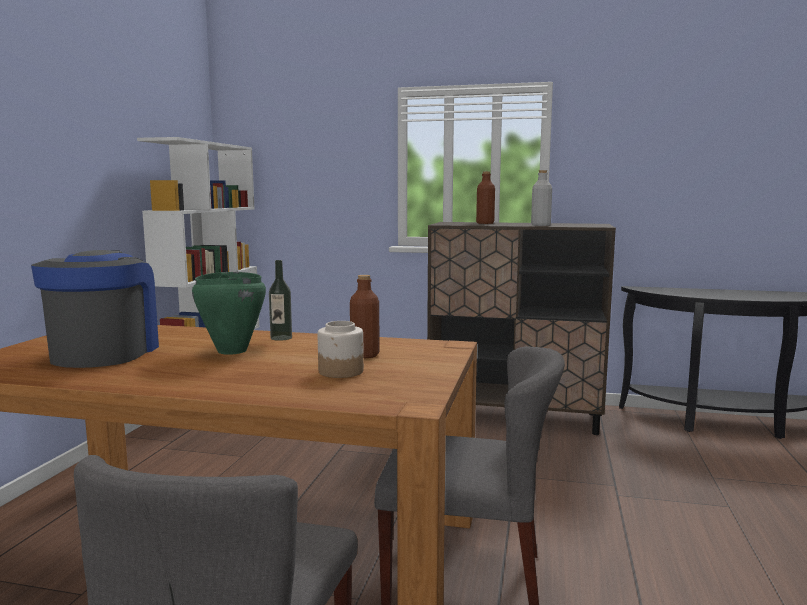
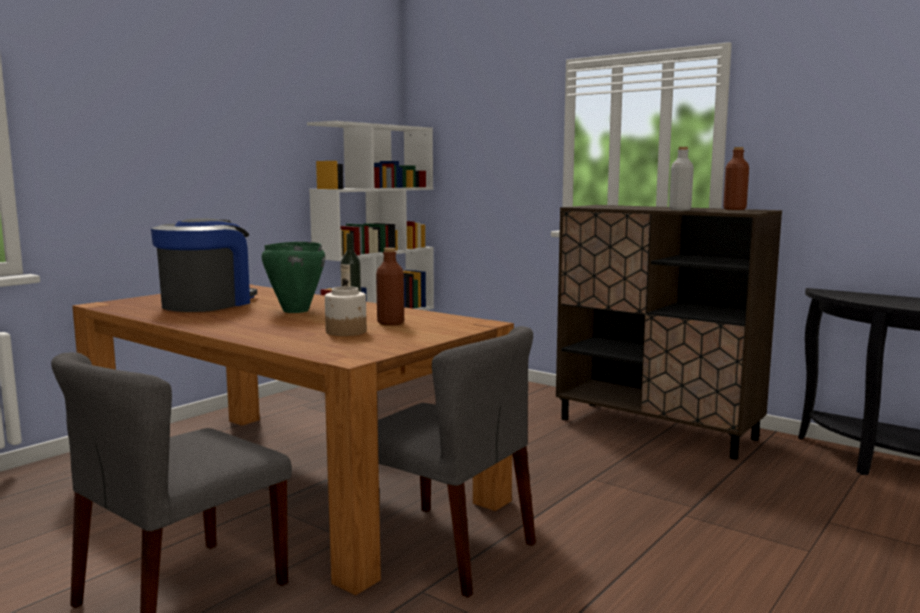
camera: 25 degrees right, 0 degrees up
(485, 223) = (631, 207): brown bottle -> brown bottle (734, 209)

